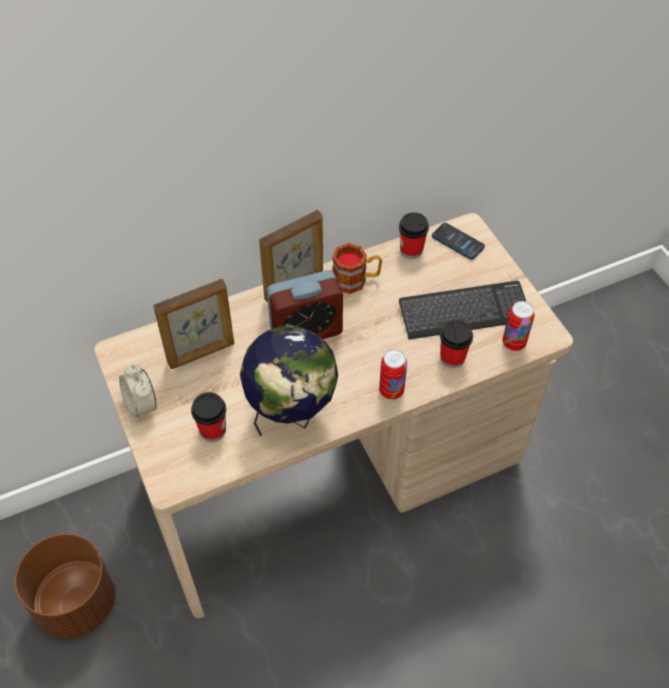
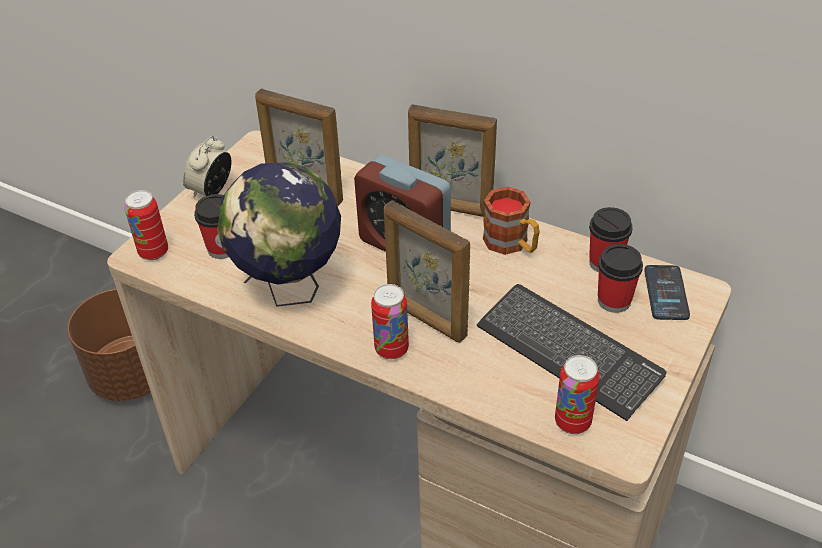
camera: 55 degrees right, 10 degrees down
(176, 473) = (153, 252): none -> can
(381, 359) = (426, 319): none -> picture frame
(452, 358) = (490, 376): cup -> cup (614, 301)

